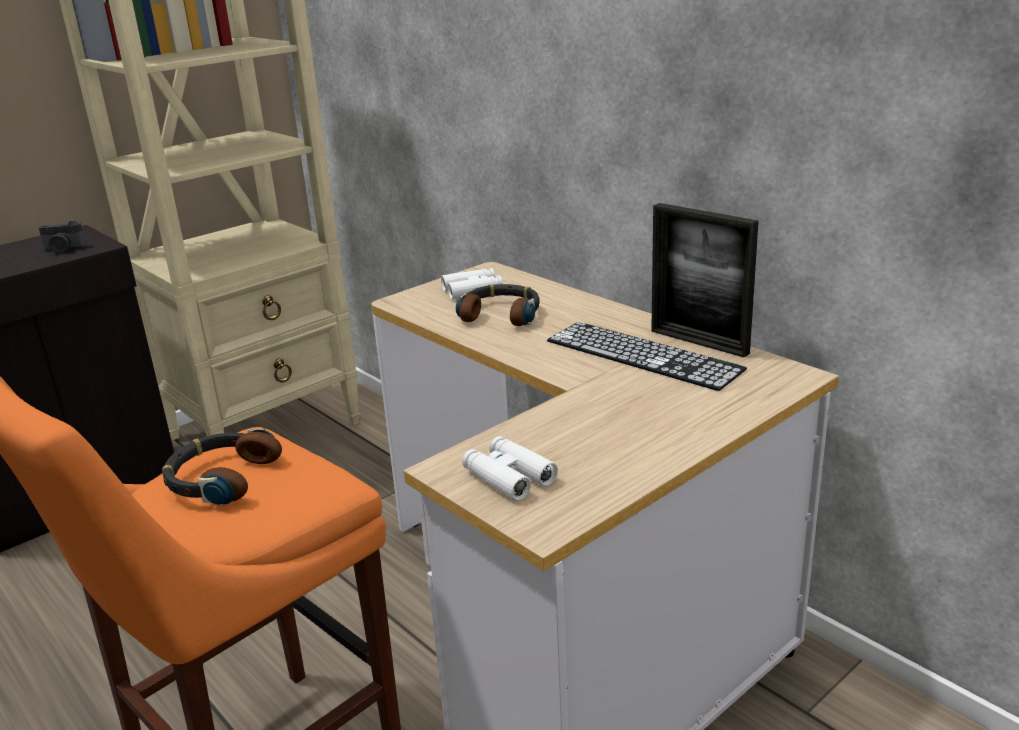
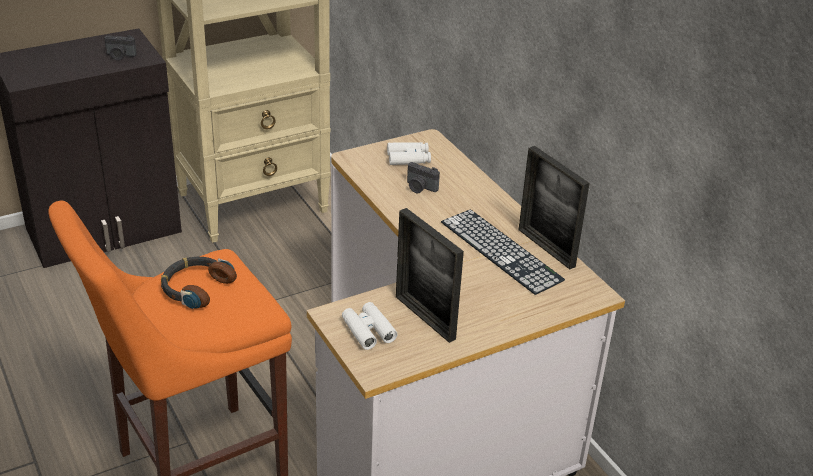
camera: 10 degrees right, 10 degrees up
(501, 314) = (420, 188): headphones -> camera
(583, 445) = (425, 317): none -> picture frame

